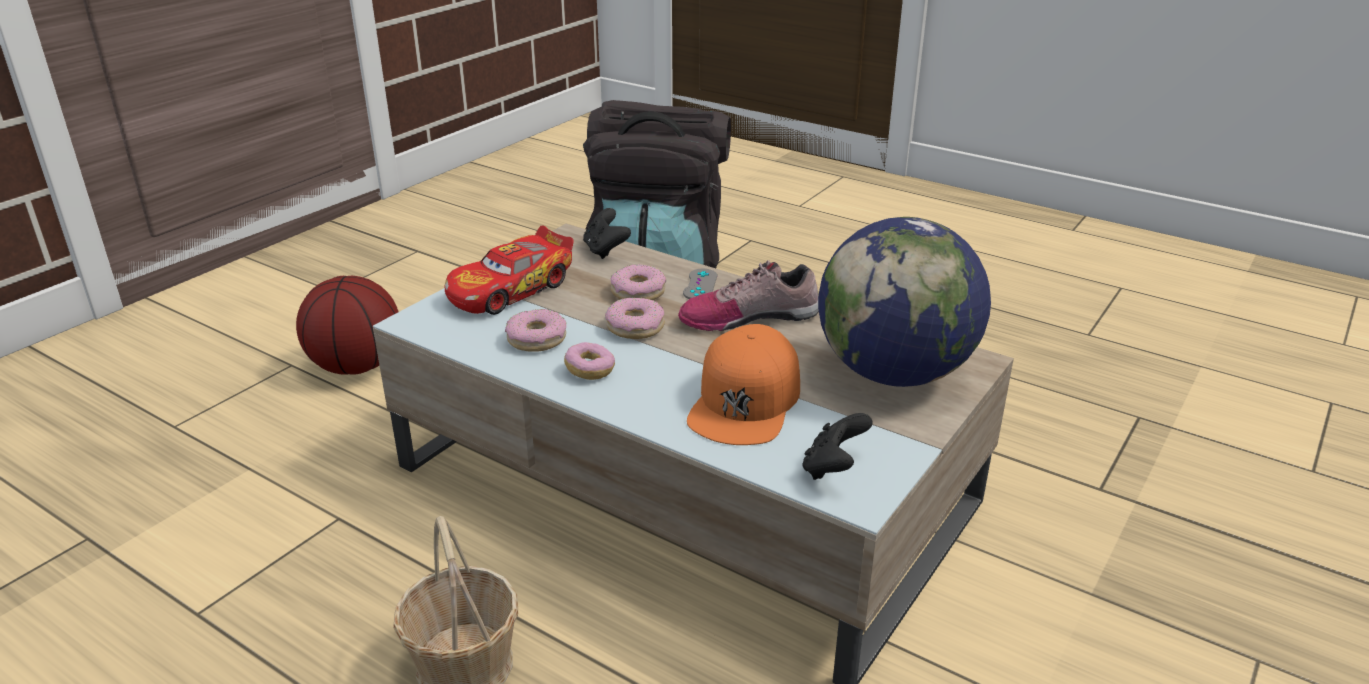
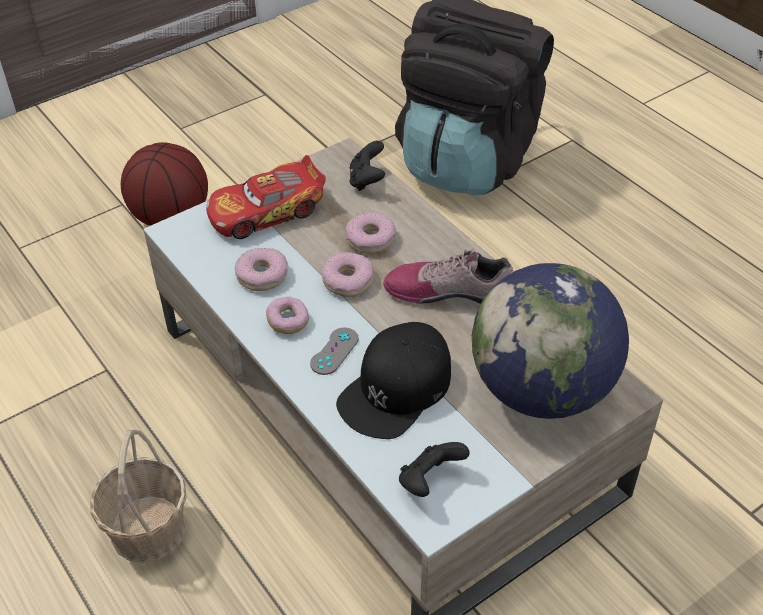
camera: 20 degrees right, 15 degrees up
(700, 285) = (428, 242): grey game controller -> grey game controller (334, 351)
(745, 401) = (396, 389): orange cap -> black cap

